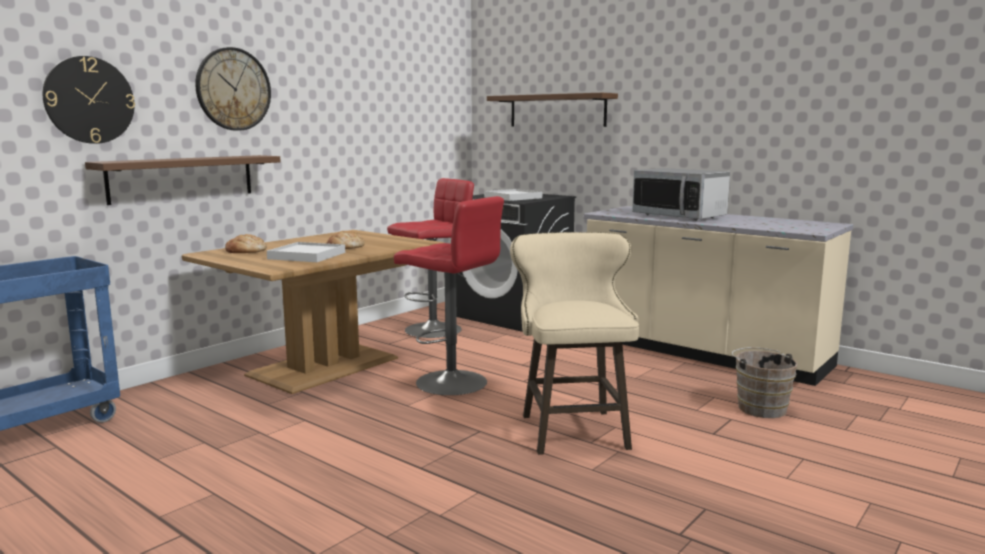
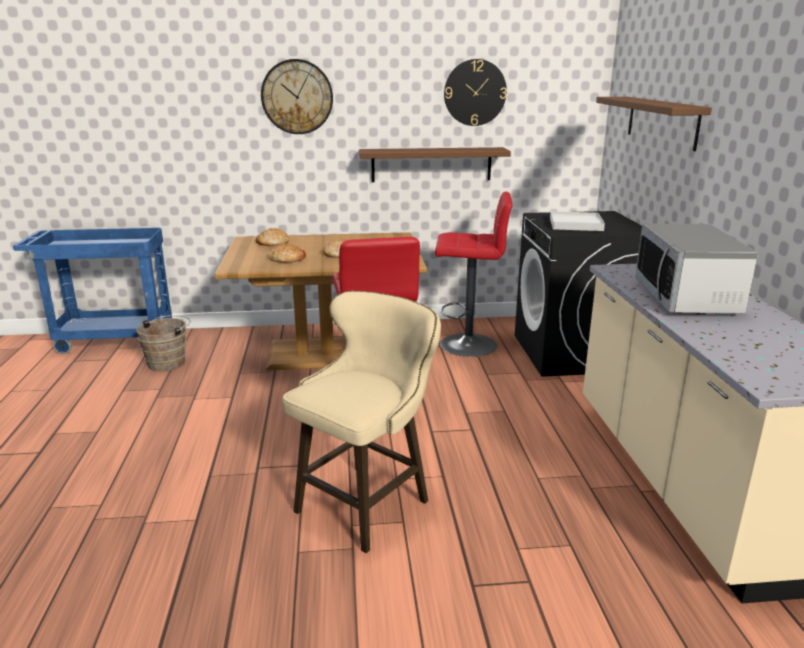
camera: 45 degrees right, 10 degrees up
(89, 100) = (173, 110): wall clock -> wall clock (475, 92)
(182, 178) = (248, 174): brown shelf -> brown shelf (431, 164)
(307, 256) = (287, 258): white tray -> bread
(760, 407) = (594, 588): brown bucket -> brown bucket (169, 362)

